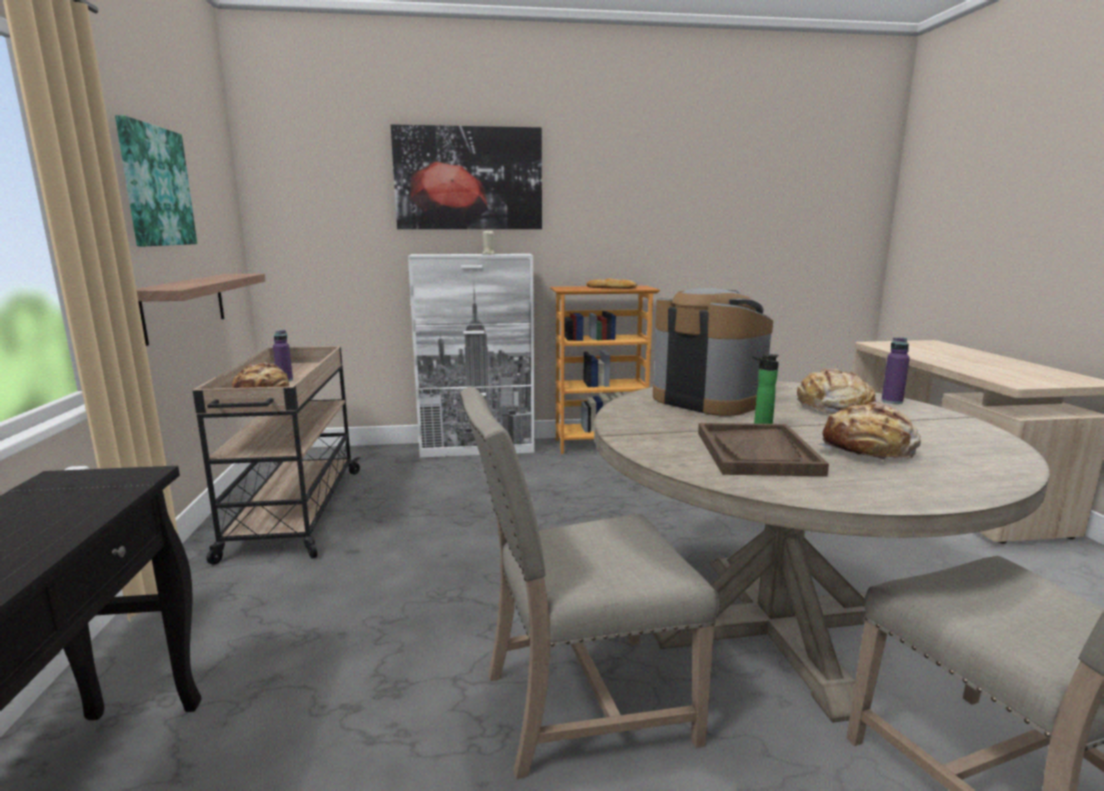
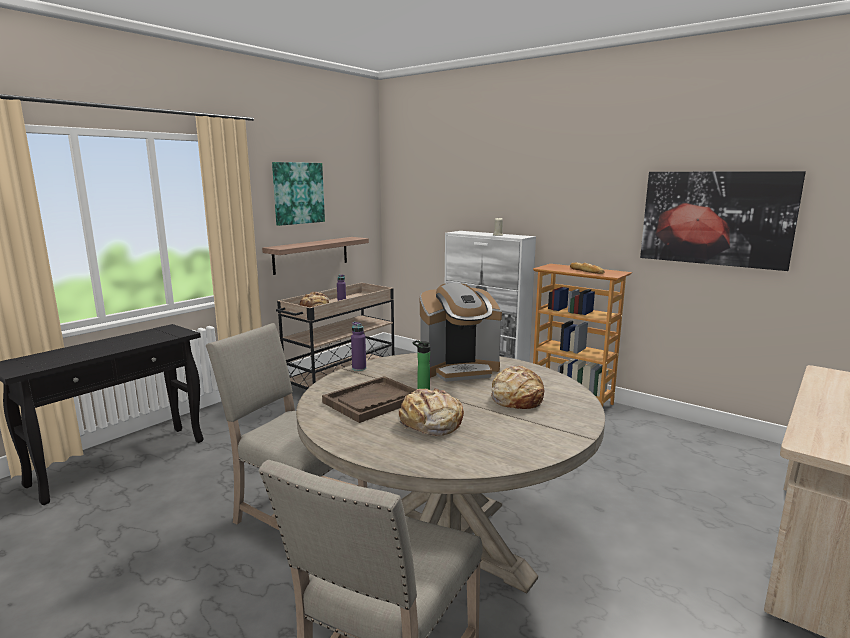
camera: 45 degrees right, 0 degrees up
(468, 179) = (501, 178): picture -> picture (715, 218)
(707, 400) = (459, 369): coffee machine -> coffee machine turned 75 degrees clockwise
(892, 401) = (579, 410): purple bottle -> purple bottle (359, 368)

